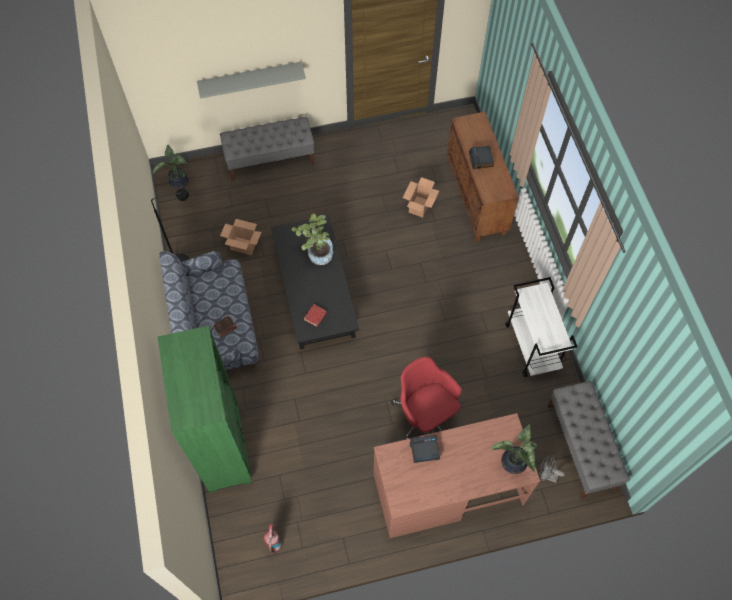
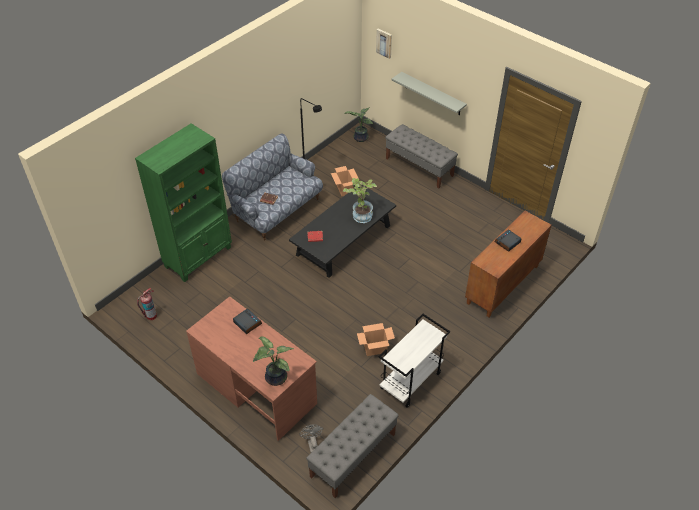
camera: 55 degrees right, 15 degrees down
(159, 64) = (384, 43): none -> picture
(419, 207) = (462, 258): cardboard box -> cardboard box (375, 348)
(425, 414) = (302, 345): red office chair -> none

